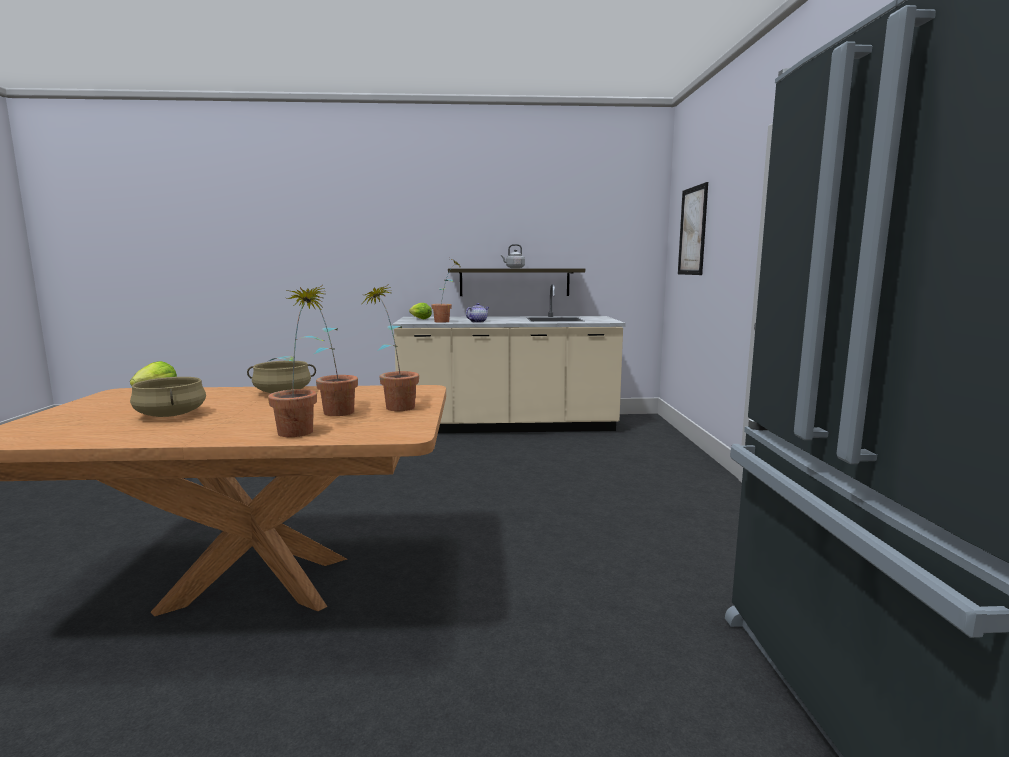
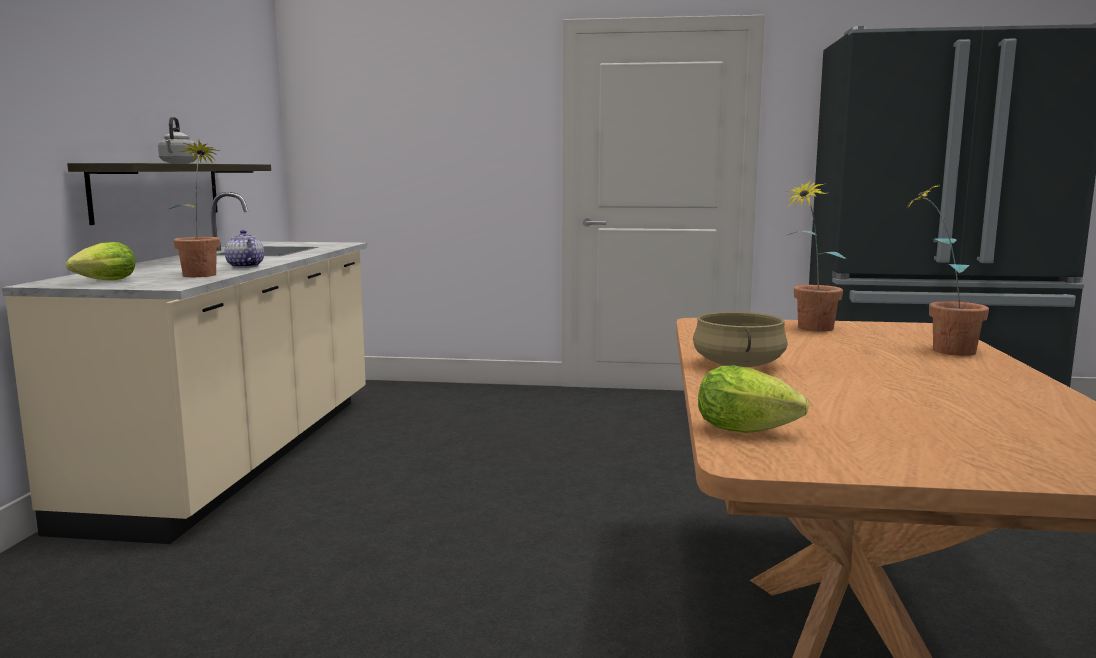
camera: 80 degrees left, 0 degrees up
(171, 415) = (920, 399): beige cooking pot -> none
(332, 411) = (847, 344): potted plant -> none
(692, 231) = (382, 116): picture -> none

